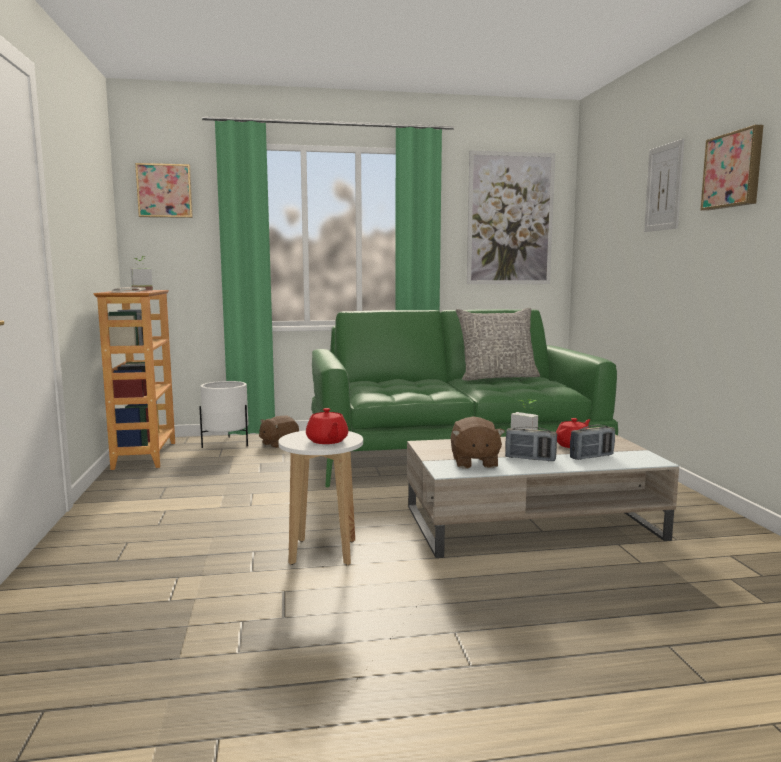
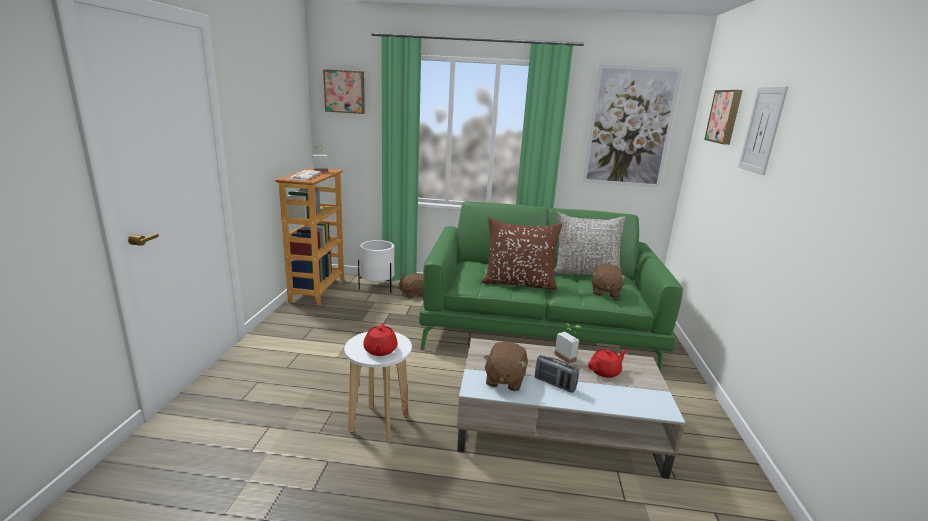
camera: 15 degrees right, 10 degrees up
(432, 390) = (519, 283): none -> brown pillow
(531, 387) = (604, 292): none -> brown plush toy
(591, 457) = (610, 392): radio -> none
(733, 170) = (822, 136): picture -> picture (725, 116)

